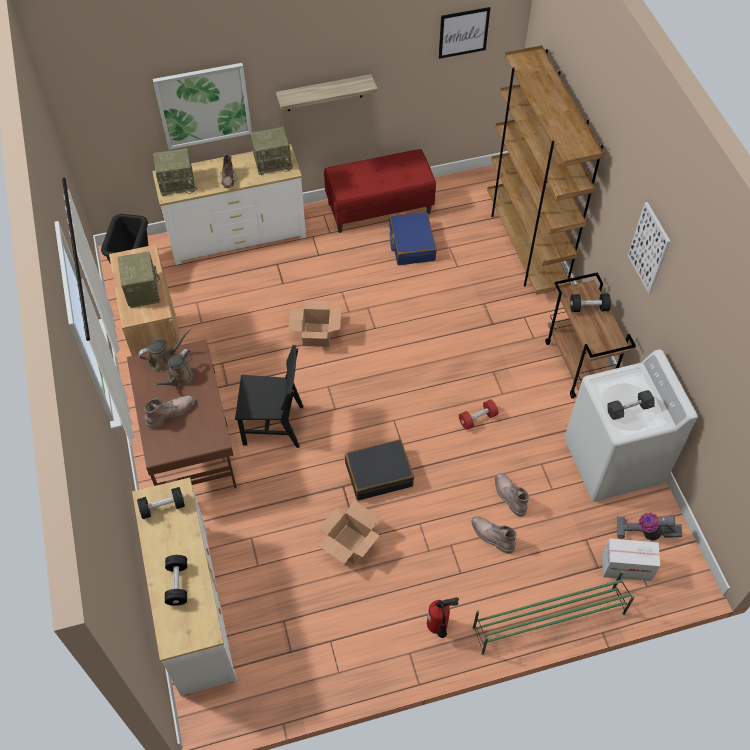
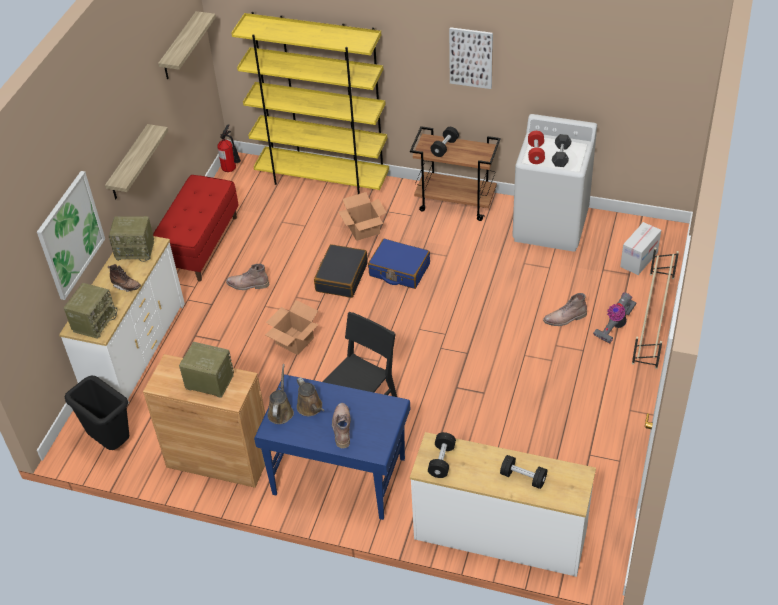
camera: 55 degrees left, 10 degrees down
(191, 447) = (338, 475): brown desk -> blue desk
(273, 162) = (136, 250): radio -> radio turned 75 degrees clockwise
(350, 544) = (513, 405): cardboard box -> cardboard box (364, 229)
(379, 474) = (462, 360): black suitcase -> black suitcase (341, 277)
(411, 244) = (257, 242): blue suitcase -> blue suitcase (399, 270)
(438, 628) = (620, 383): fire extinguisher -> fire extinguisher (231, 169)
(463, 32) = (179, 47): picture -> shelf
(477, 419) = (457, 280): red dumbbell -> red dumbbell (535, 153)
(509, 496) = (538, 293): brown boot -> brown boot (247, 285)
(526, 246) = (323, 179): brown bookcase -> yellow bookcase
(548, 620) = (653, 320): green shoe rack -> beige shoe rack
(645, 533) = (618, 237): vacuum cleaner -> vacuum cleaner (614, 326)

